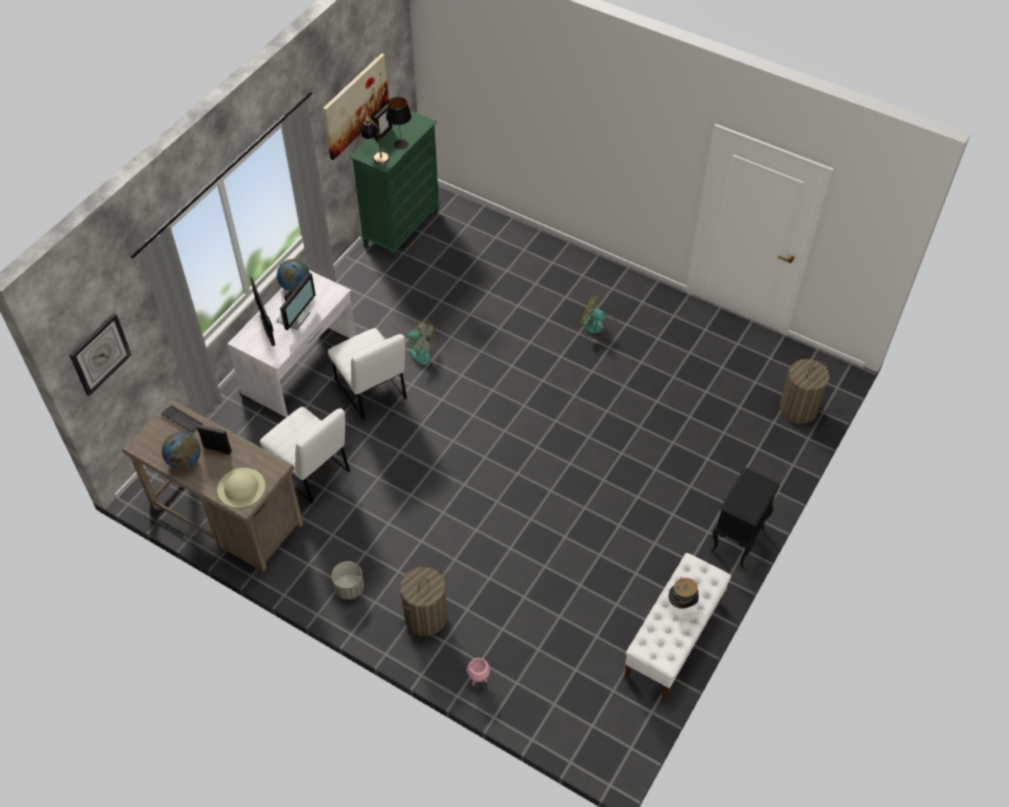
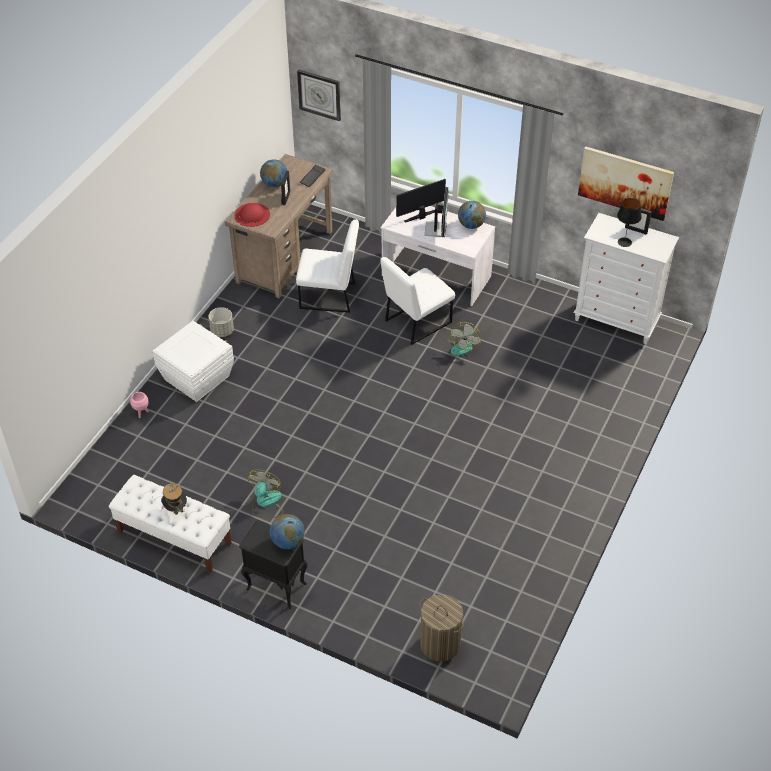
camera: 85 degrees right, 5 degrees down
(241, 487) = (252, 214): beige hat -> red hat
(294, 317) = (436, 229): monitor -> monitor turned 105 degrees counterclockwise
(311, 471) = (329, 296): white chair -> white chair turned 120 degrees counterclockwise
(376, 155) = (604, 228): table lamp -> none
(402, 227) = (617, 321): green dresser -> white dresser
(426, 617) = (197, 377): laundry basket -> white storage box
(598, 326) = (521, 473): fan -> fan (266, 503)
(750, 480) = (288, 541): none -> globe

